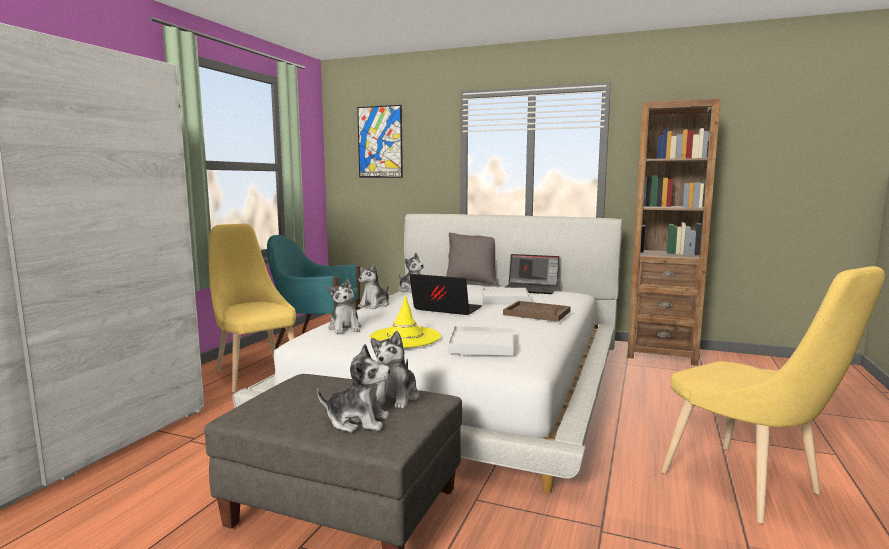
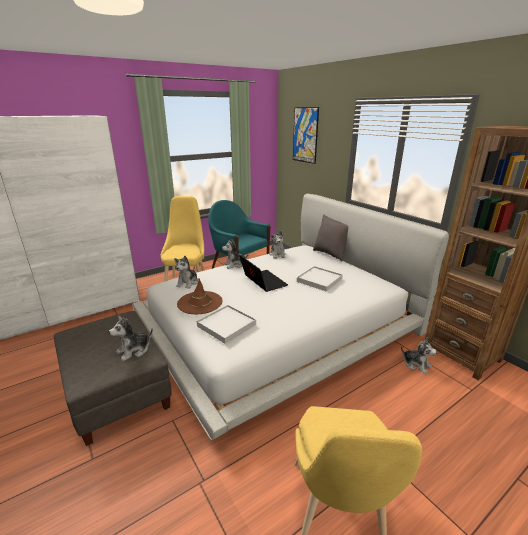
camera: 35 degrees right, 15 degrees up
(357, 421) = (93, 361): plush toy -> plush toy (416, 364)
(405, 337) = (200, 302): yellow hat -> brown hat
(531, 289) = (357, 273): laptop -> none
(536, 313) = (312, 304): brown tray -> none

